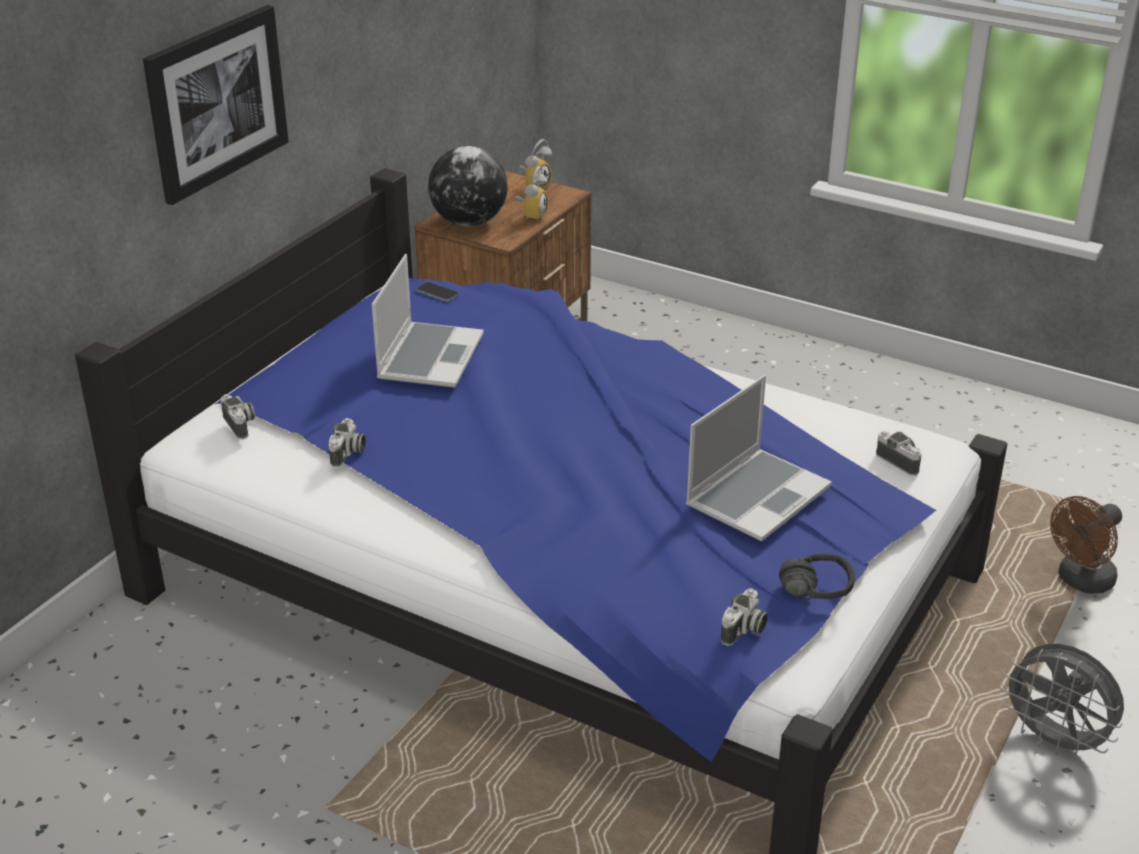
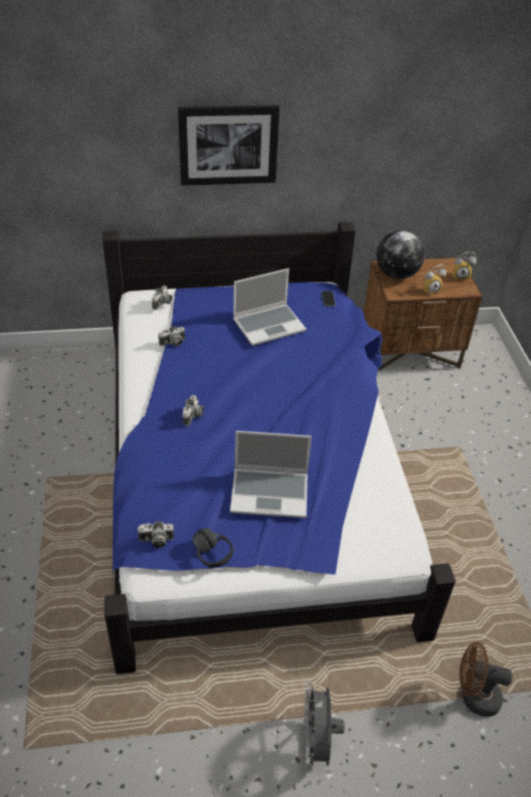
camera: 50 degrees right, 10 degrees up
(901, 461) = (373, 539): camera -> camera (193, 416)

